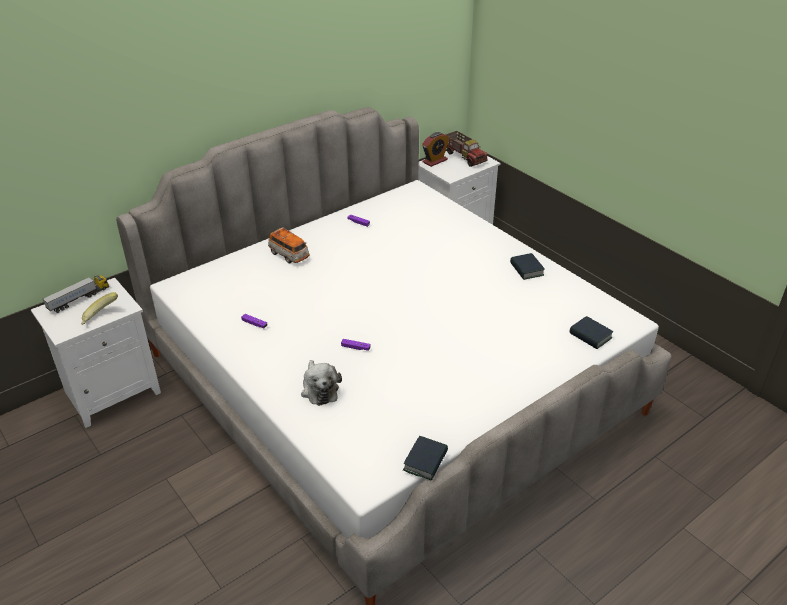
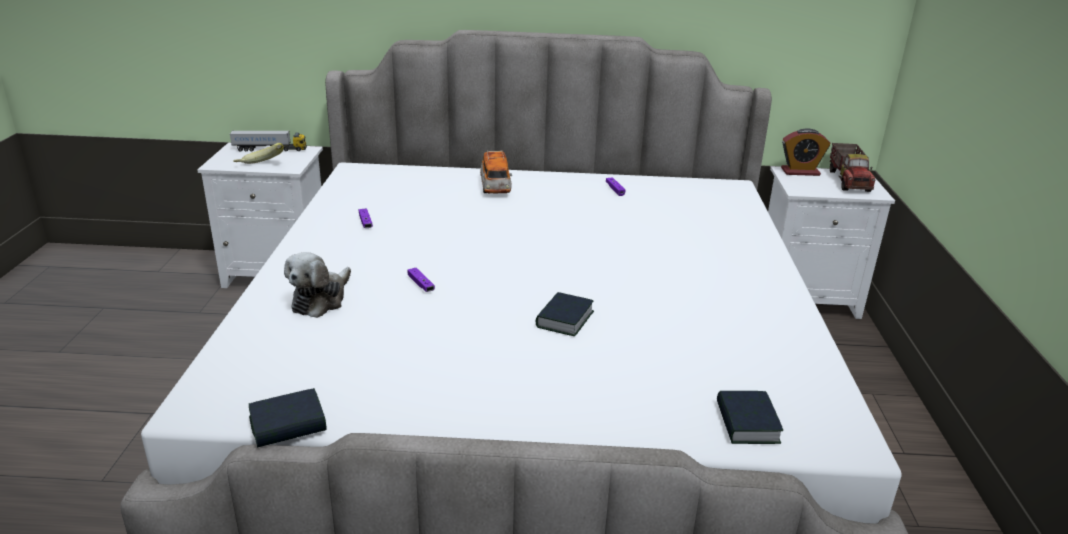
camera: 40 degrees right, 10 degrees down
(526, 269) = (763, 309): book -> book (564, 319)

